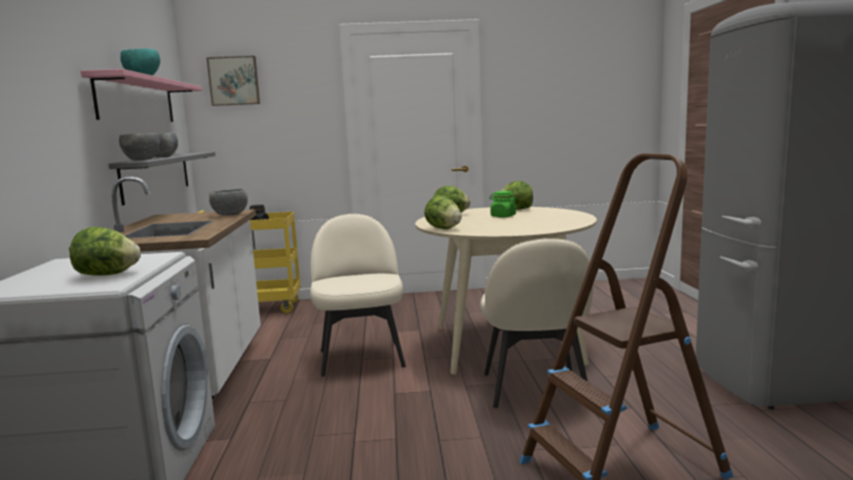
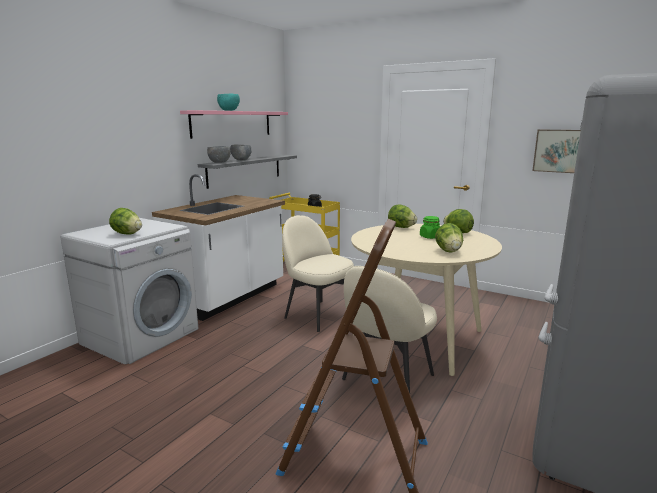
camera: 35 degrees right, 5 degrees up
(230, 215) = (261, 203): grey bowl -> none
(234, 81) = (314, 107): picture -> picture (558, 151)
(361, 357) = (318, 315): beige chair -> beige chair turned 75 degrees counterclockwise
(443, 229) = (362, 239): lettuce -> lettuce (448, 251)

